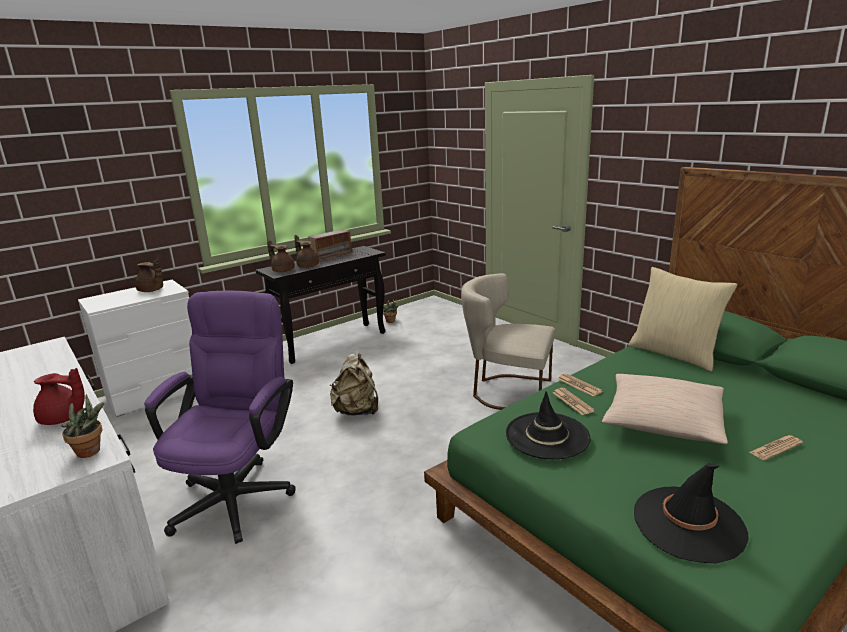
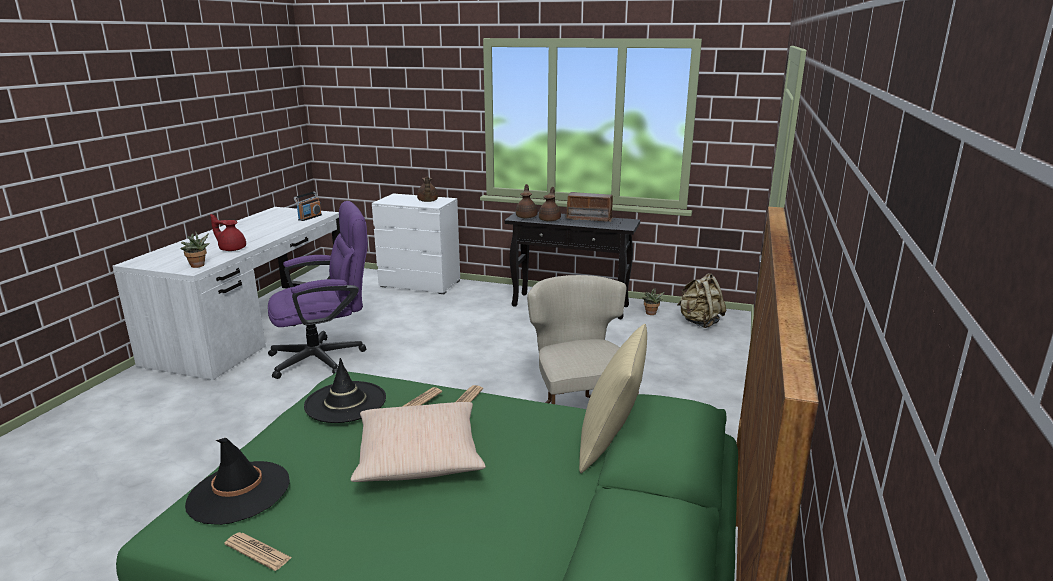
camera: 55 degrees right, 0 degrees up
(43, 354) = (309, 217): none -> radio
(63, 419) = (232, 249): red teapot -> red teapot turned 135 degrees clockwise
(357, 411) = (466, 357): beige backpack -> beige backpack (699, 322)
(775, 448) = (404, 533): newspaper -> newspaper (258, 551)

